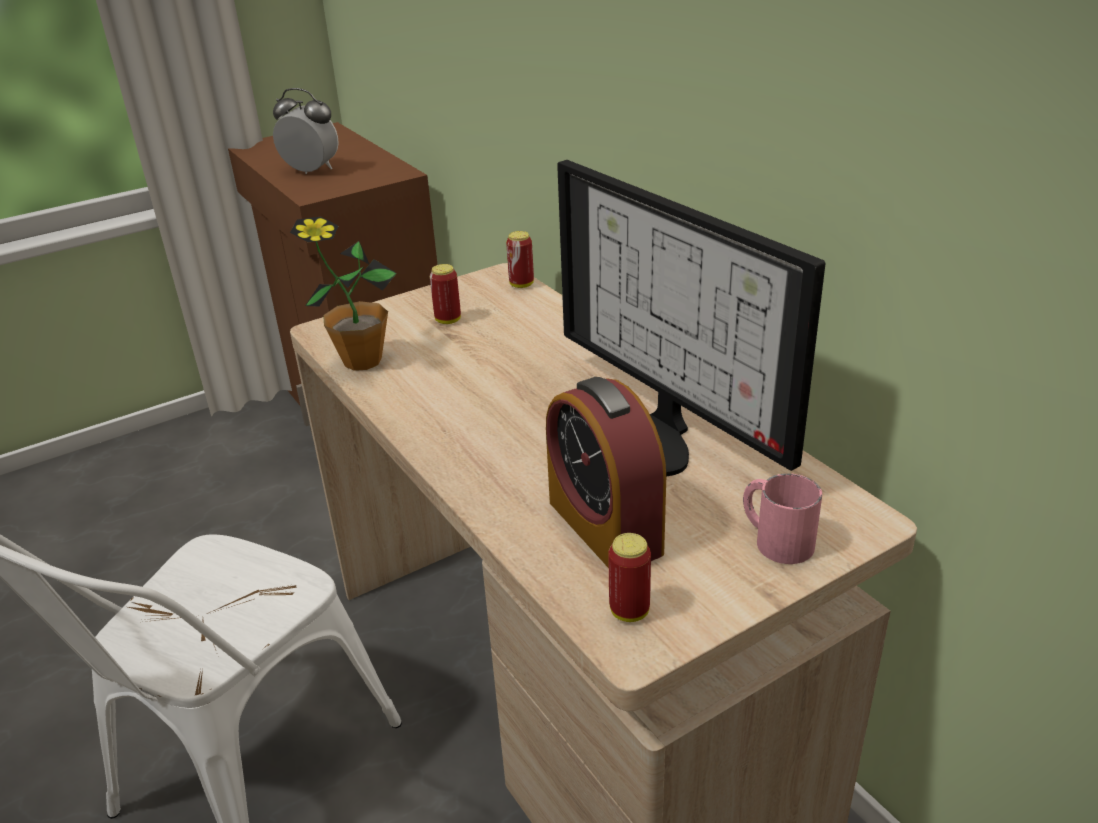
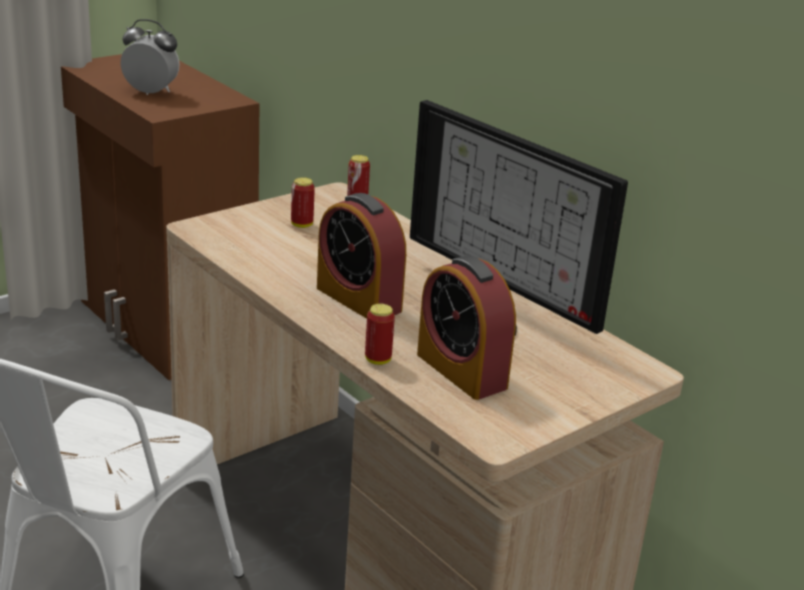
camera: 10 degrees left, 5 degrees down
(362, 361) = (238, 252): potted plant -> none
(492, 421) = (358, 299): none -> alarm clock
(629, 611) = (489, 421): can -> can (378, 360)
(775, 539) = (585, 381): pink mug -> none

